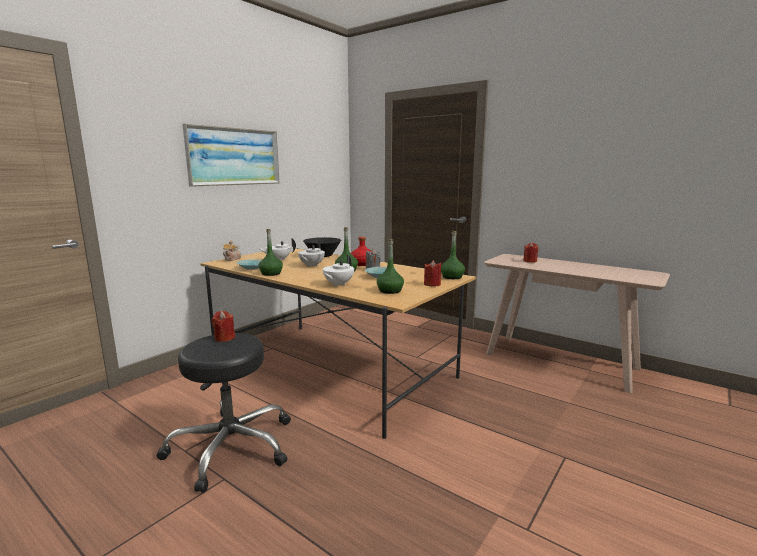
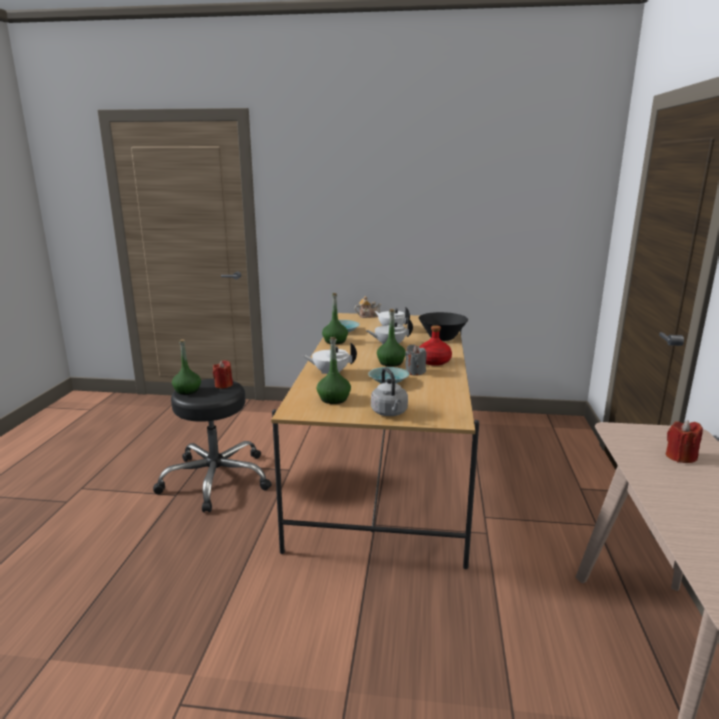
camera: 60 degrees right, 5 degrees up
(234, 156) = (402, 202): picture -> none
(432, 284) = (390, 413): red candle -> grey kettle
(452, 277) = (445, 417): green bottle -> green bottle (187, 391)

